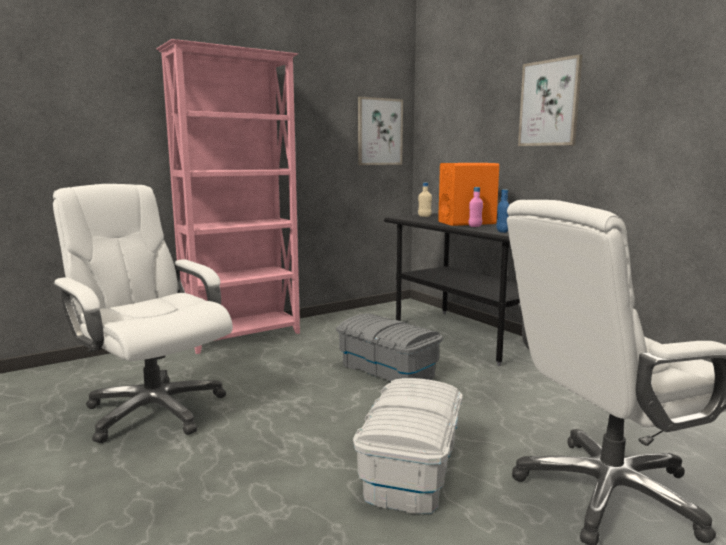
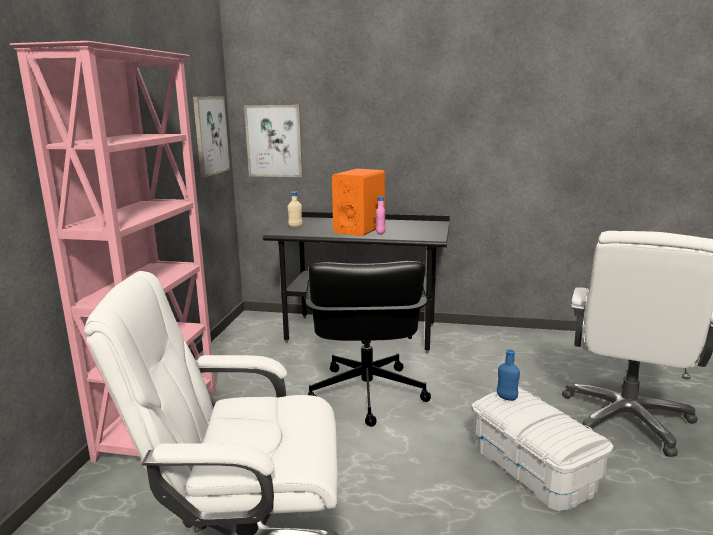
camera: 45 degrees left, 5 degrees up
(387, 370) = (366, 394): grey storage box -> black office chair
(502, 231) = (419, 236): blue bottle -> blue bottle (506, 398)
(549, 103) = (411, 112): picture -> picture (274, 141)

